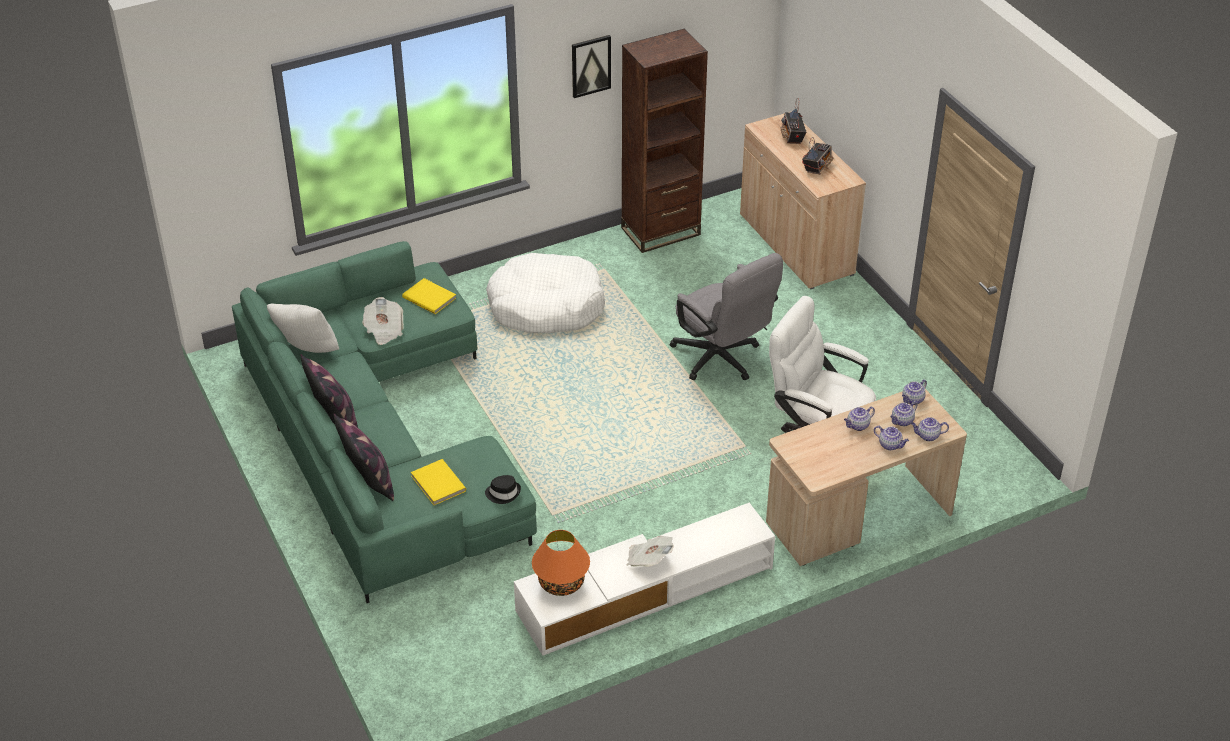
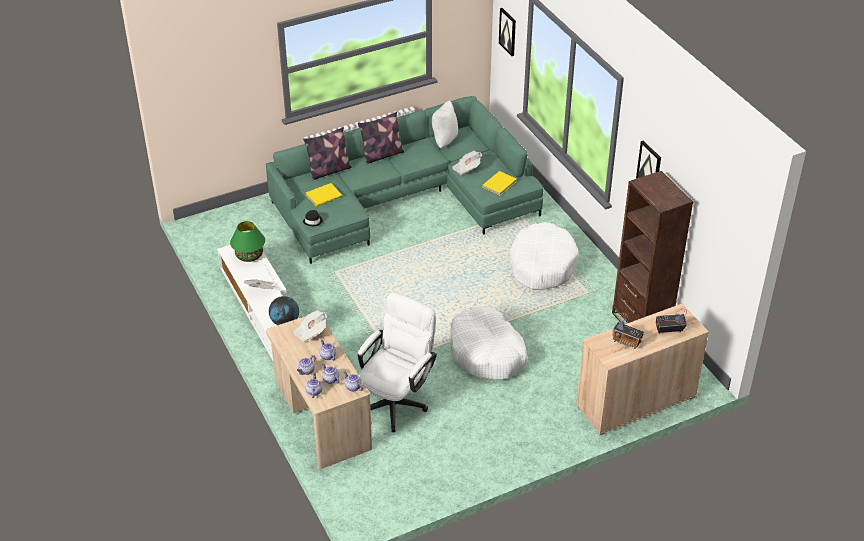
camera: 90 degrees right, 0 degrees up
(225, 165) = (508, 31): none -> picture
(561, 583) = (249, 255): orange table lamp -> green table lamp
(721, 360) = (487, 352): grey office chair -> white dog bed
(721, 527) = (285, 322): none -> globe
(813, 445) = (310, 332): none -> newspaper

